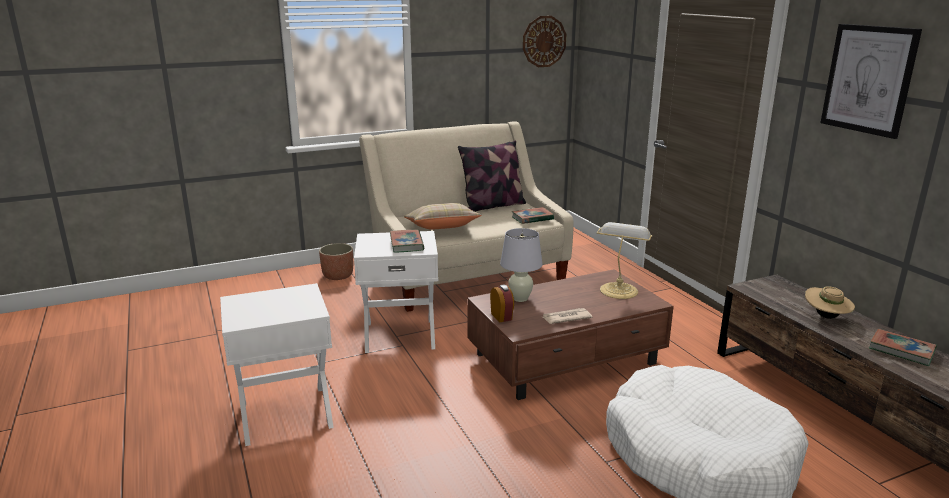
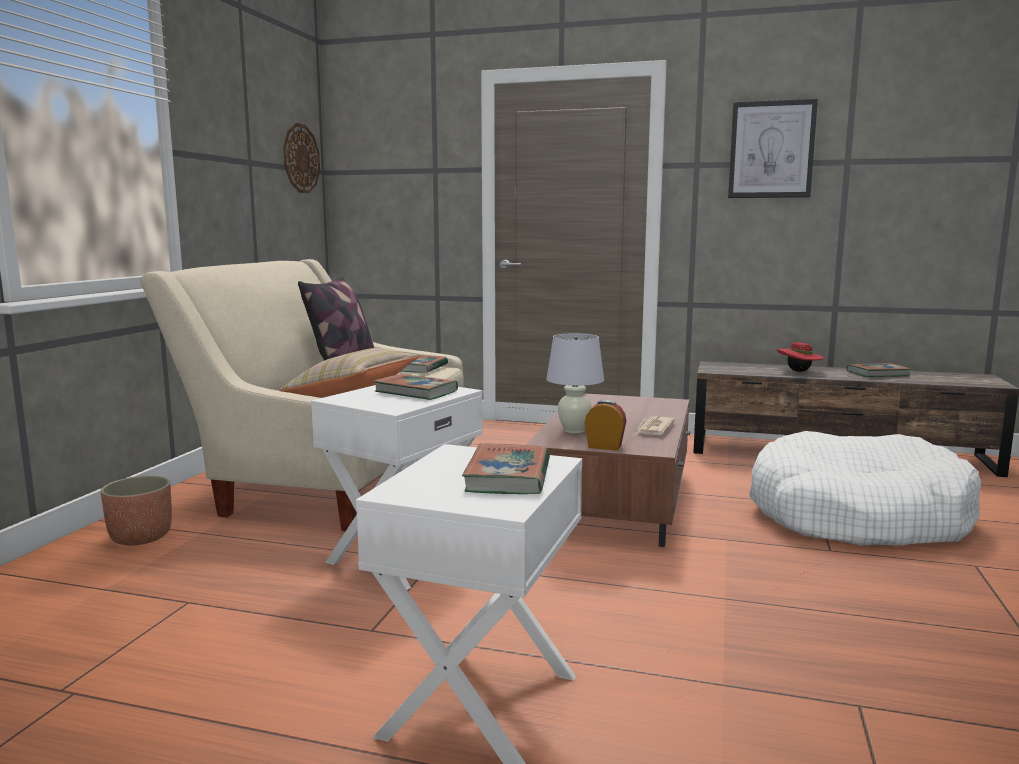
camera: 50 degrees left, 10 degrees down
(279, 311) = (508, 476): none -> book
(619, 289) = (624, 402): table lamp -> none
(826, 317) = (799, 371): beige hat -> red hat

